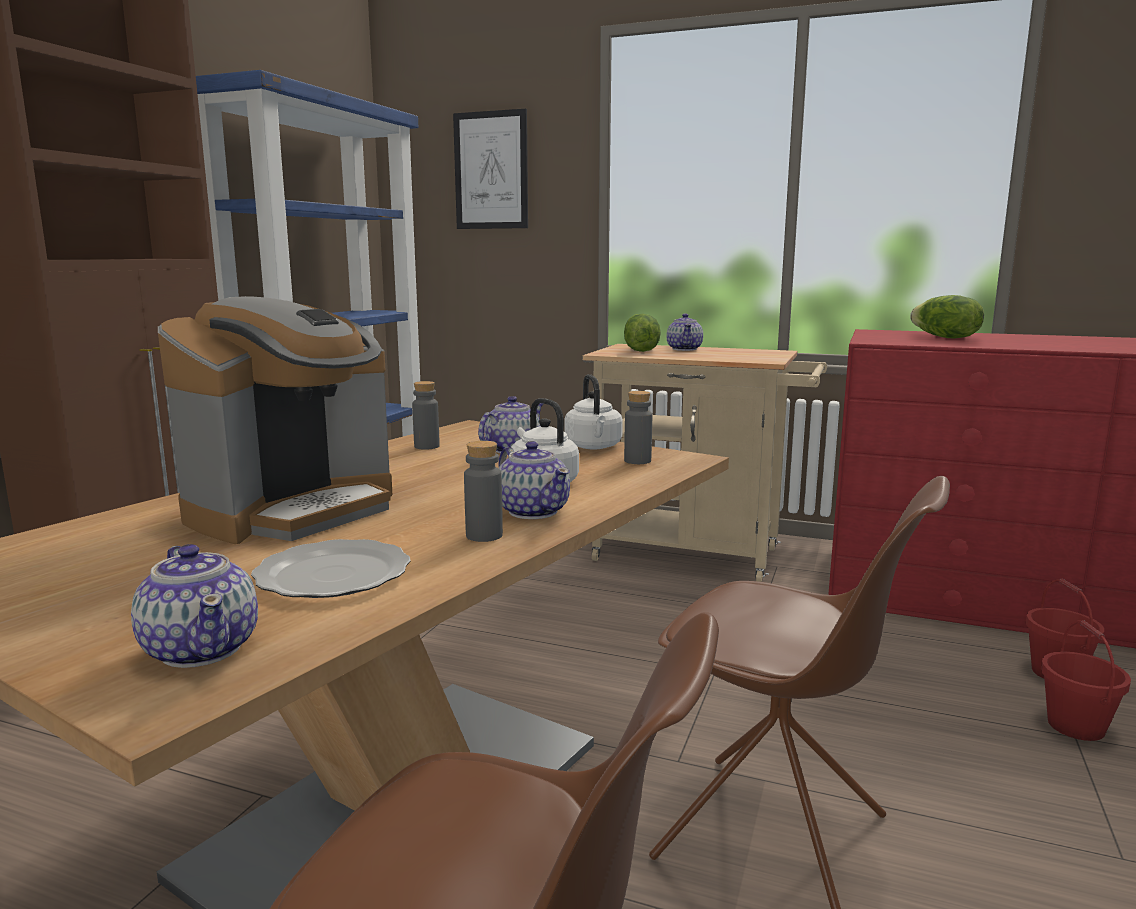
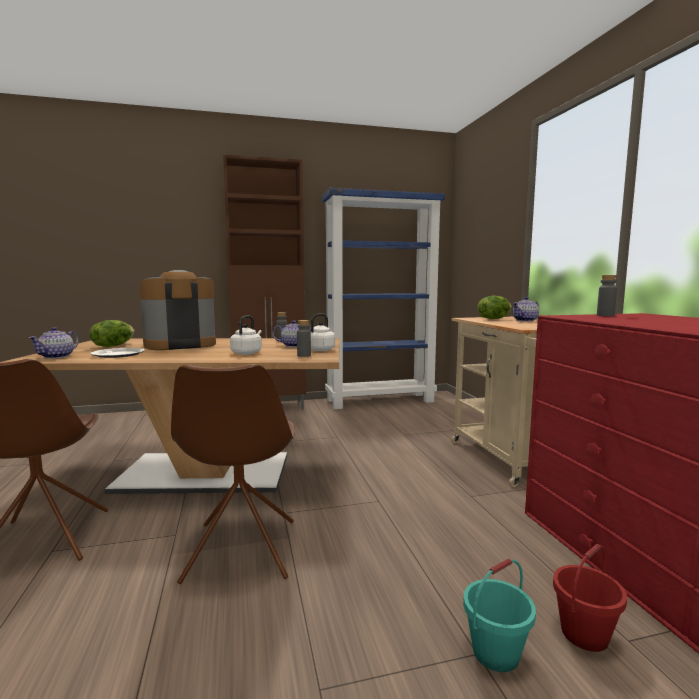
camera: 55 degrees right, 5 degrees down
(294, 510) = (179, 345): coffee machine -> coffee machine turned 150 degrees clockwise
(484, 535) = (169, 357): grey bottle -> grey bottle (605, 315)
(491, 170) = (487, 217): picture -> none
(533, 511) = (205, 356): teapot -> none
(944, 337) = (655, 319): lettuce -> lettuce (113, 346)
(1076, 726) = (496, 653): red bucket -> turquoise bucket

